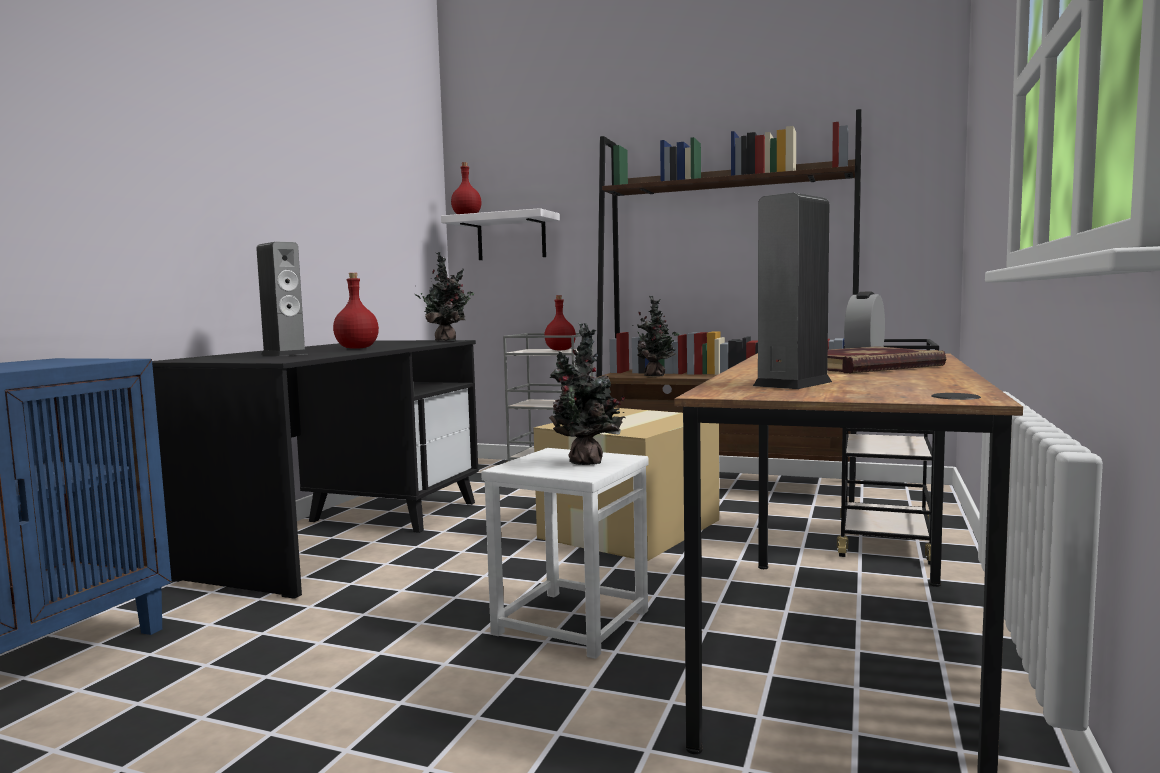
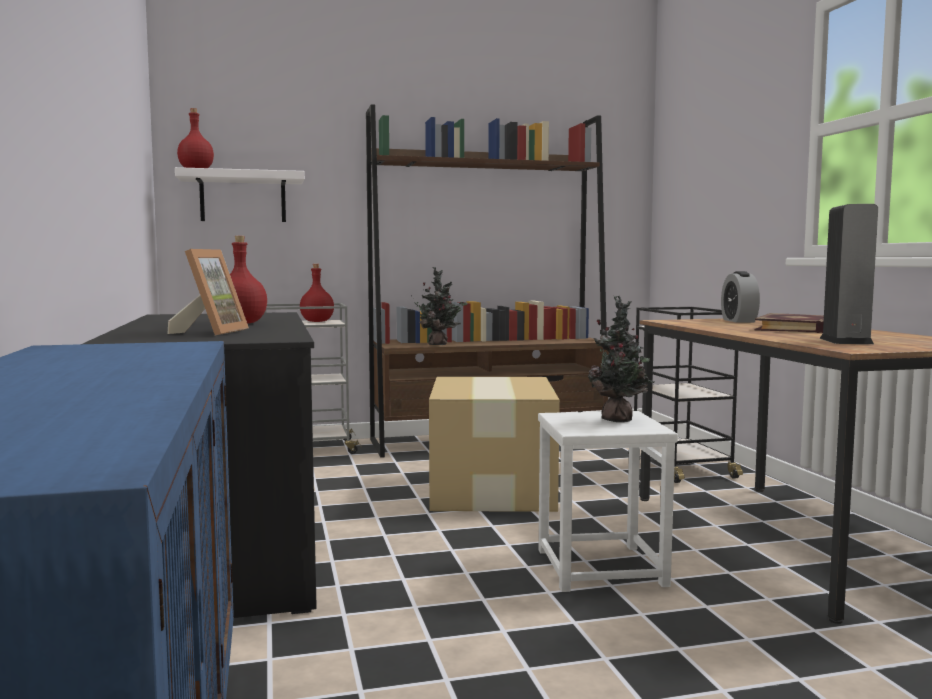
camera: 35 degrees left, 0 degrees up
(284, 354) = (211, 332): speaker -> picture frame
(447, 340) = (275, 313): potted plant -> none

